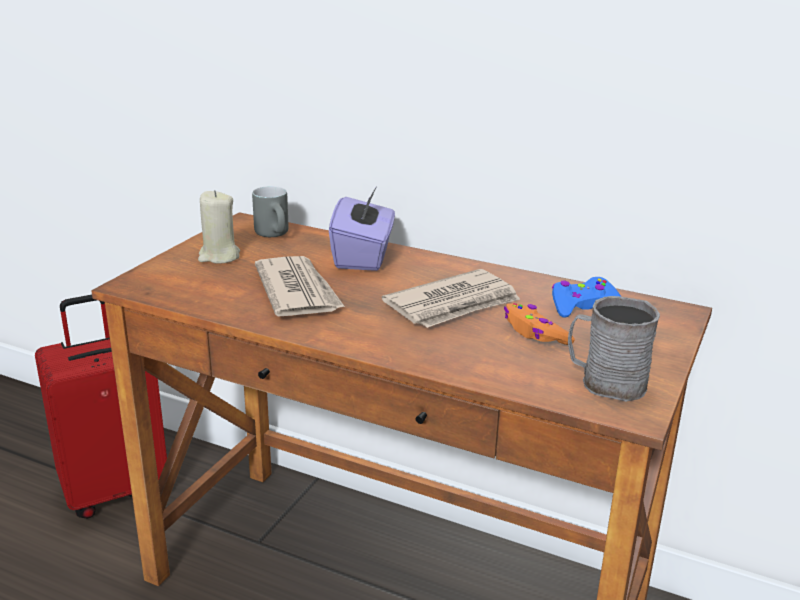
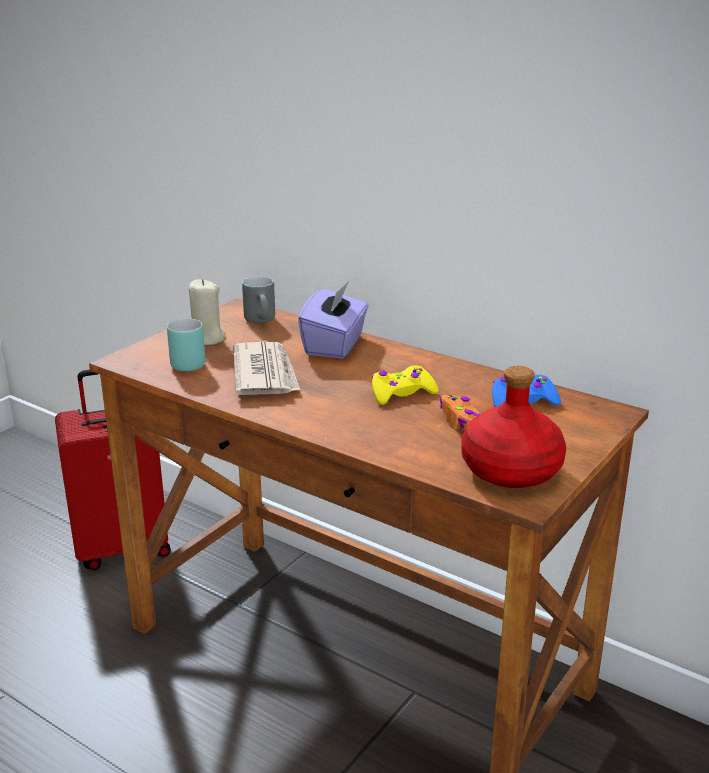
camera: 10 degrees right, 0 degrees up
(203, 284) = (184, 362): none -> turquoise mug
(454, 304) = (401, 393): newspaper -> yellow game controller
(604, 382) = (511, 471): grey mug -> red bottle

